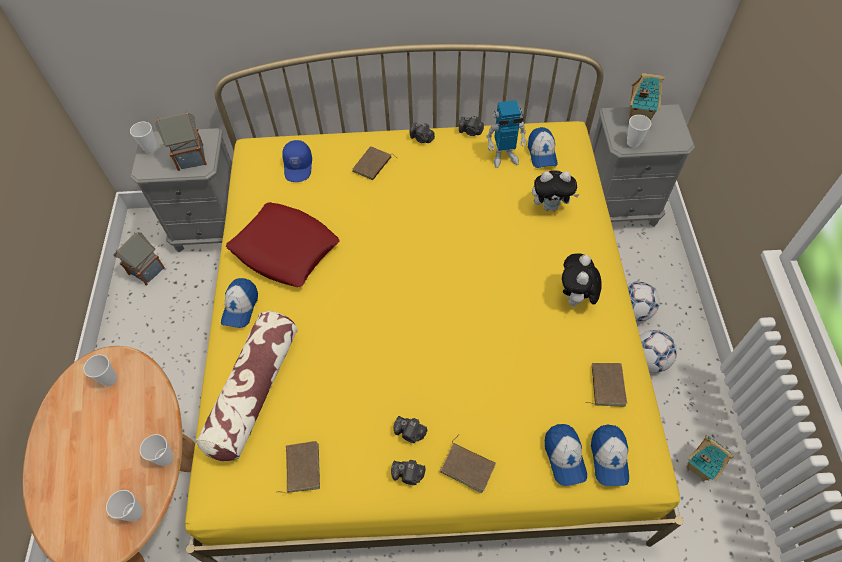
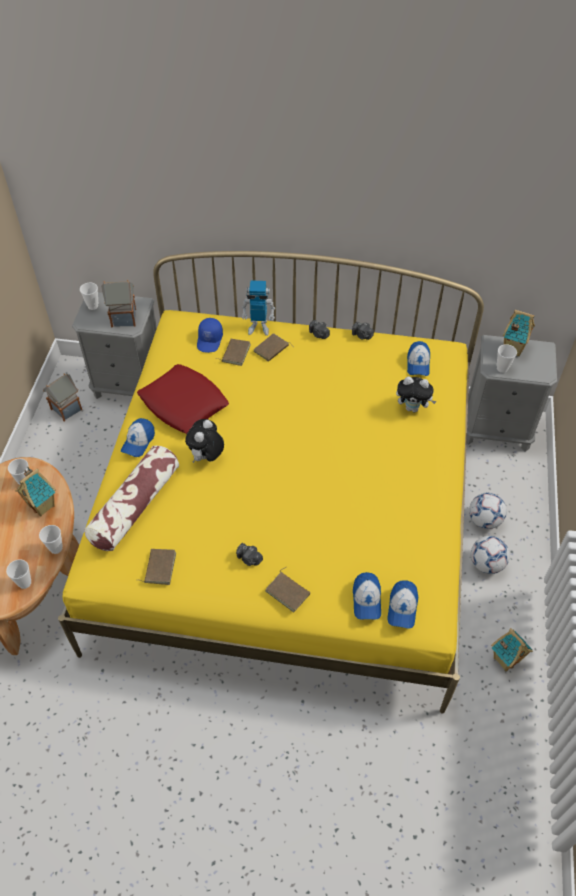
camera: 10 degrees right, 5 degrees down
(139, 406) = (43, 506): none -> toy house
(409, 475) = (240, 589): camera -> none
(504, 157) = (385, 361): toy robot -> toy robot (258, 327)
(575, 298) = (412, 484): plush toy -> plush toy (206, 457)
(606, 385) = (416, 554): brown book -> brown book (235, 353)

